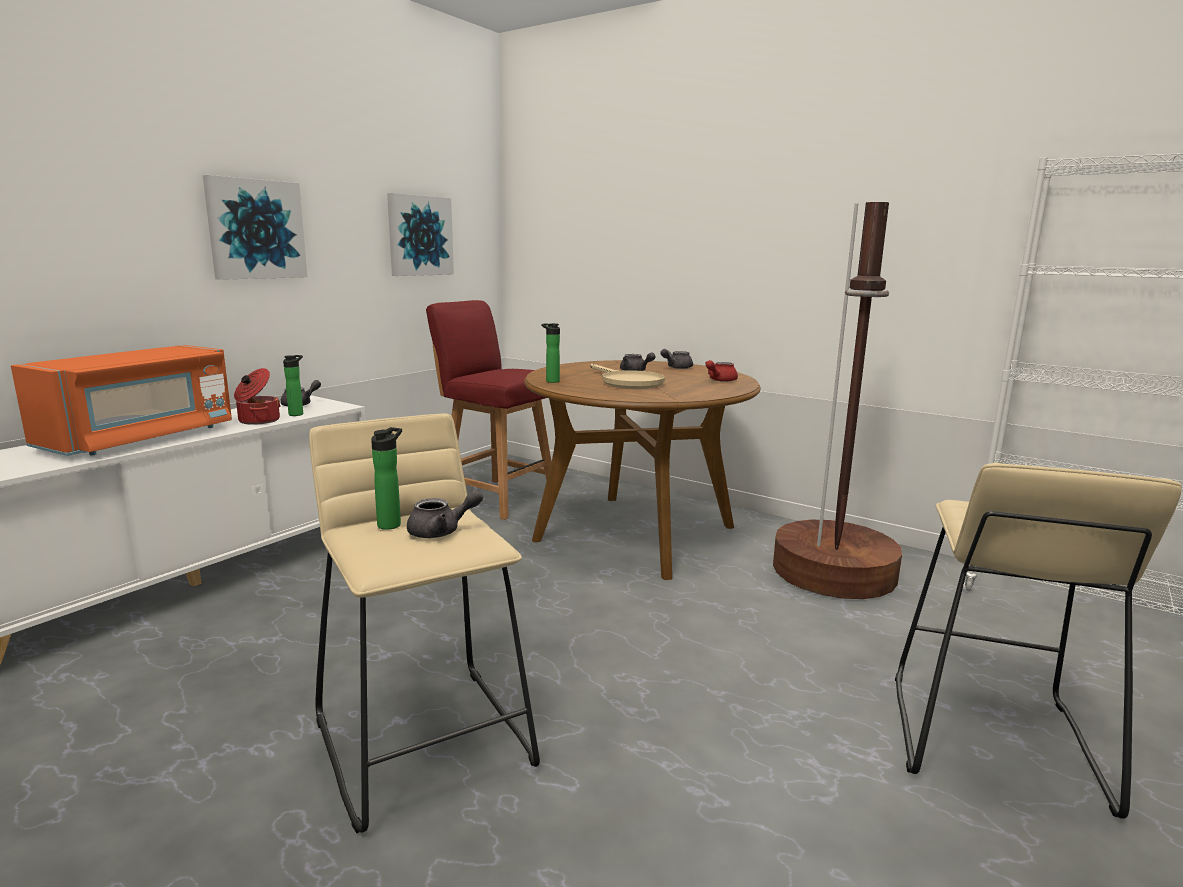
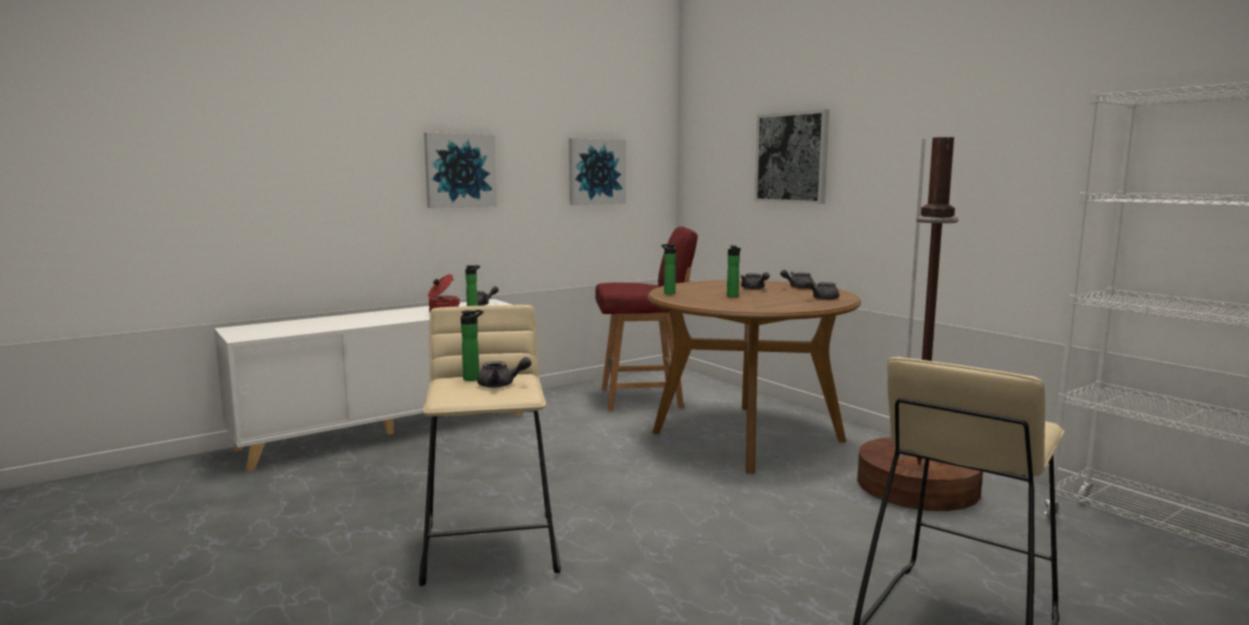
camera: 20 degrees right, 5 degrees down
(141, 438) = (361, 320): orange microwave -> none
(497, 498) = (644, 398): red chair -> red chair turned 120 degrees clockwise
(627, 382) = (733, 296): beige frying pan -> bottle
(651, 224) = (792, 157): none -> picture
(719, 380) = (821, 298): red teapot -> grey teapot

